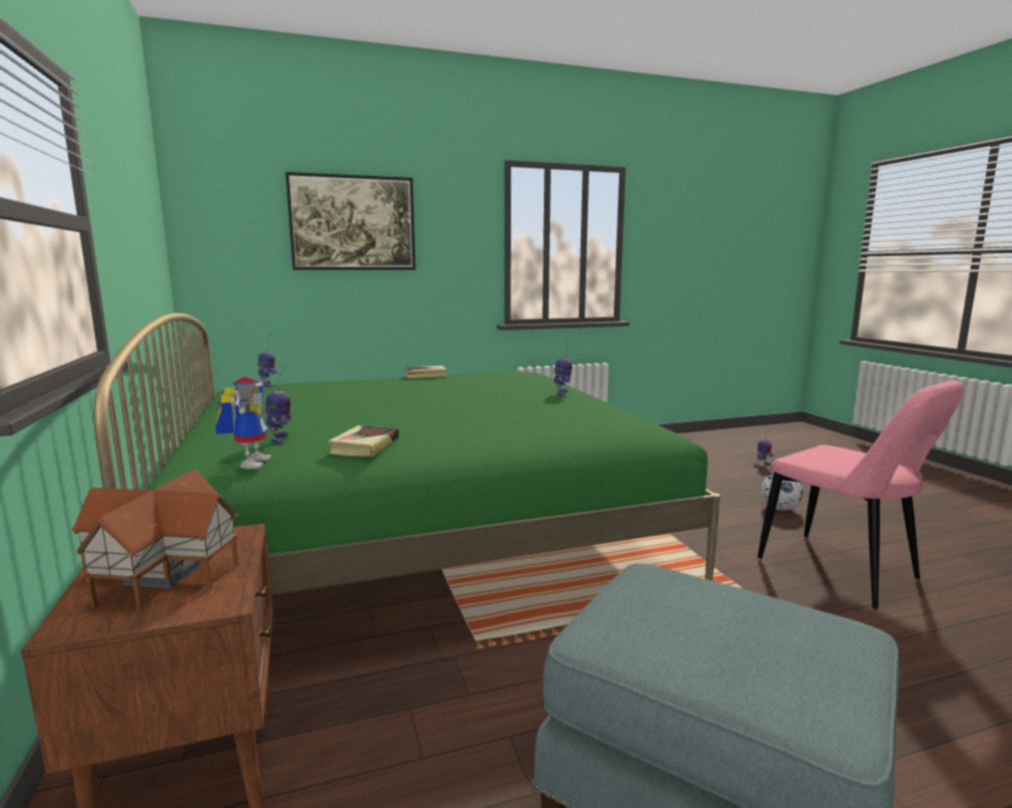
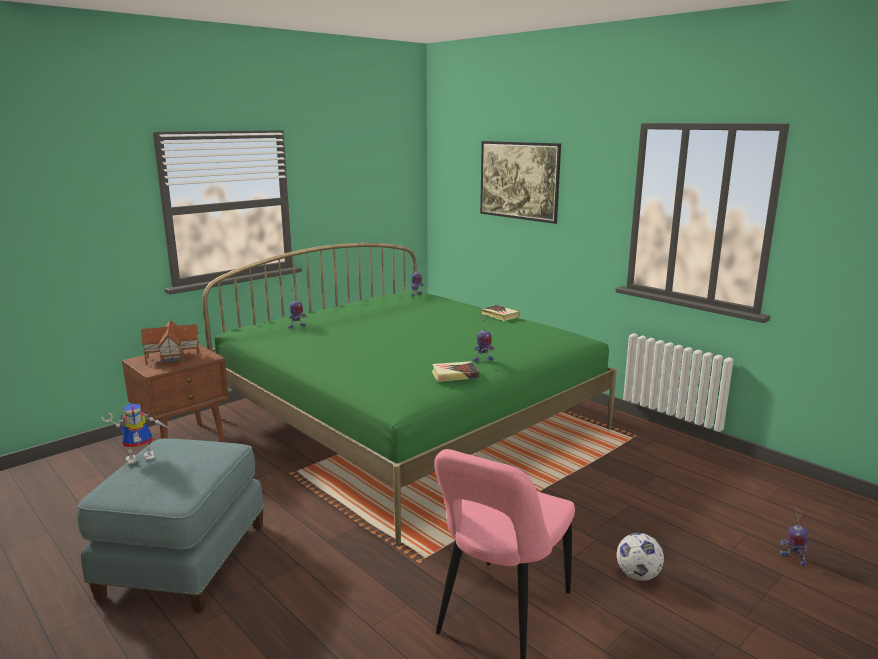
camera: 65 degrees right, 5 degrees up
(250, 462) = (259, 331): toy robot -> toy robot (142, 456)
(365, 446) = (297, 342): book -> book (455, 375)

